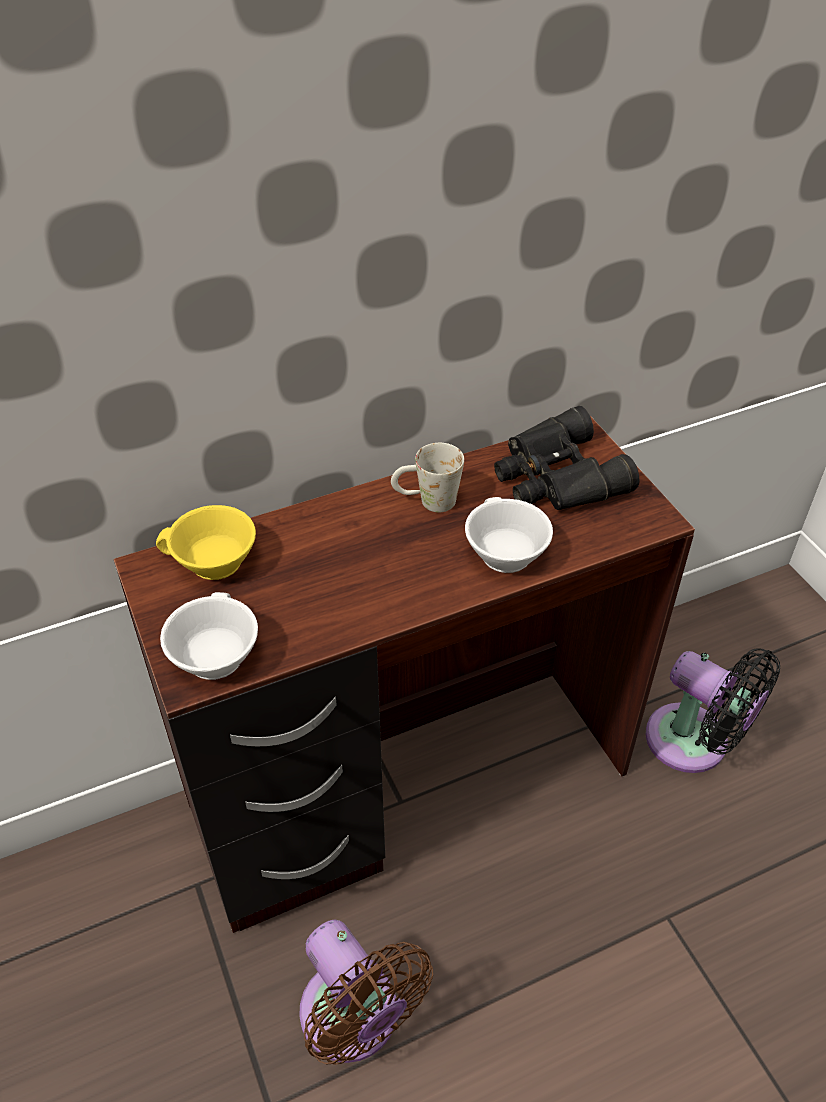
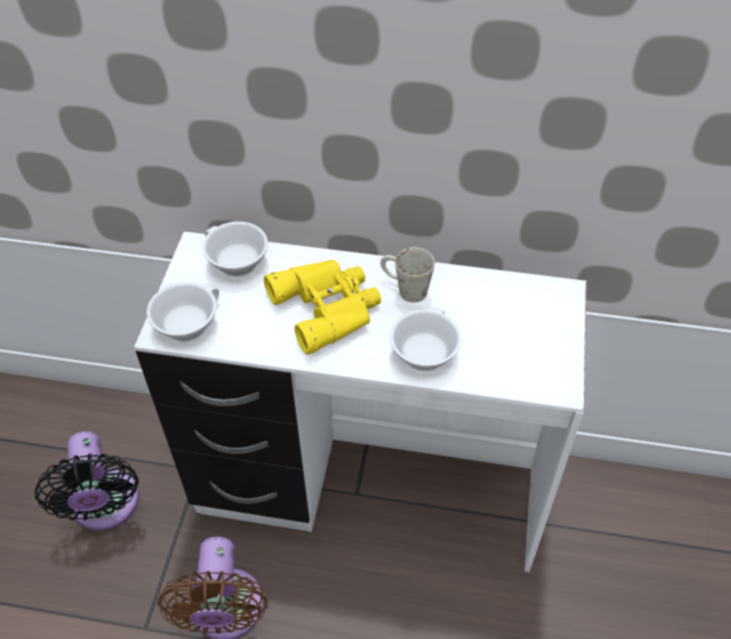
camera: 35 degrees right, 5 degrees up
(212, 563) = (235, 263): yellow cup -> white cup
(363, 557) = (328, 307): none -> yellow binoculars
(412, 791) = (369, 492): brown desk -> white desk
(556, 477) = (513, 316): black binoculars -> none
(694, 744) = (602, 582): black fan -> black fan (105, 507)

